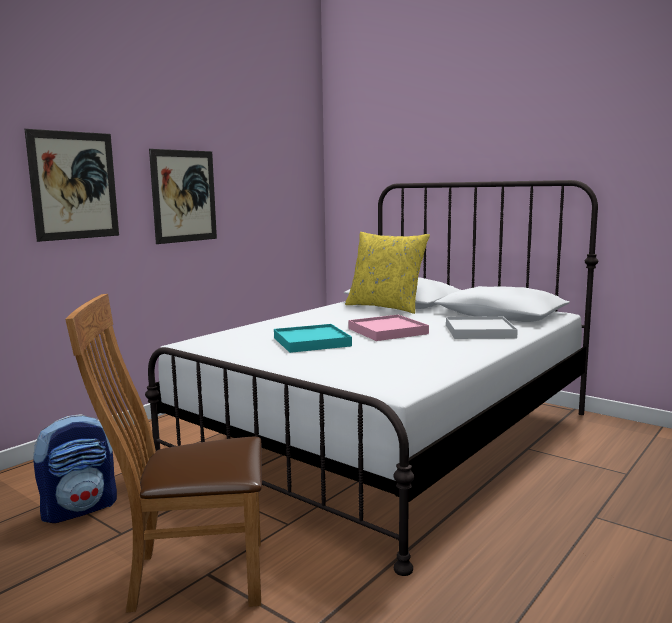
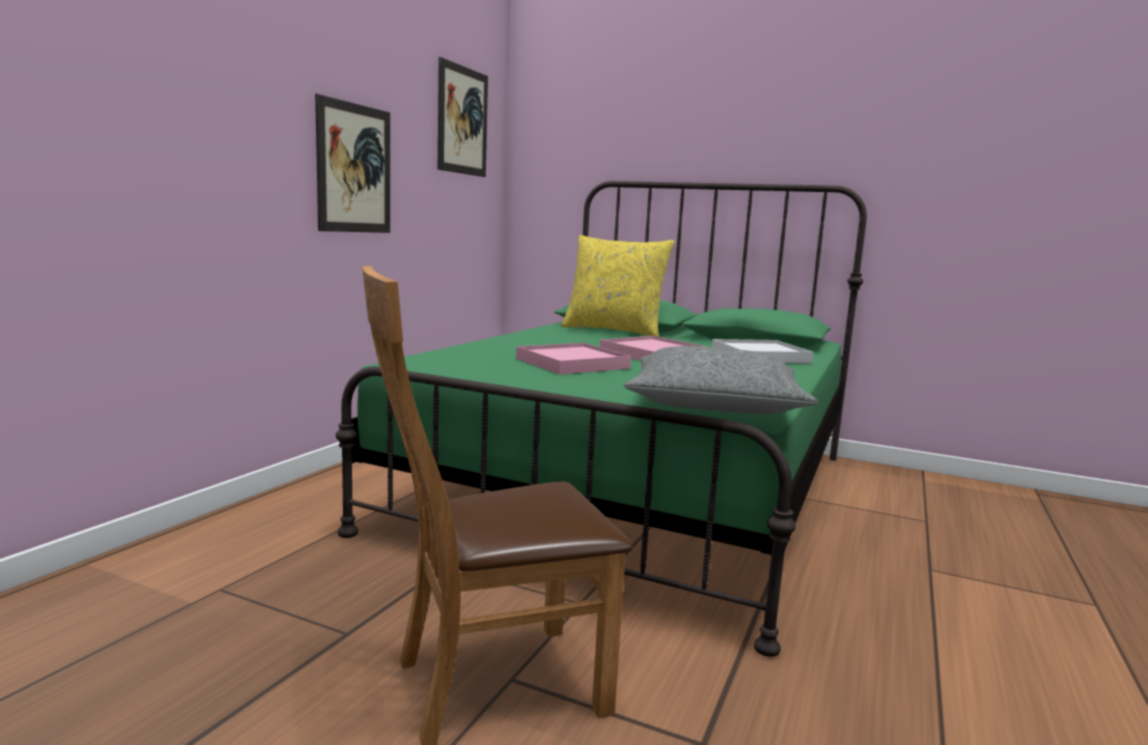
camera: 15 degrees left, 0 degrees up
(74, 185) = (217, 129): picture -> picture (462, 121)
(80, 508) = (261, 603): backpack -> none
(311, 342) = (572, 363): turquoise tray -> pink tray
(377, 380) = (714, 404): none -> grey pillow
(388, 437) = (636, 490): white bed -> green bed

